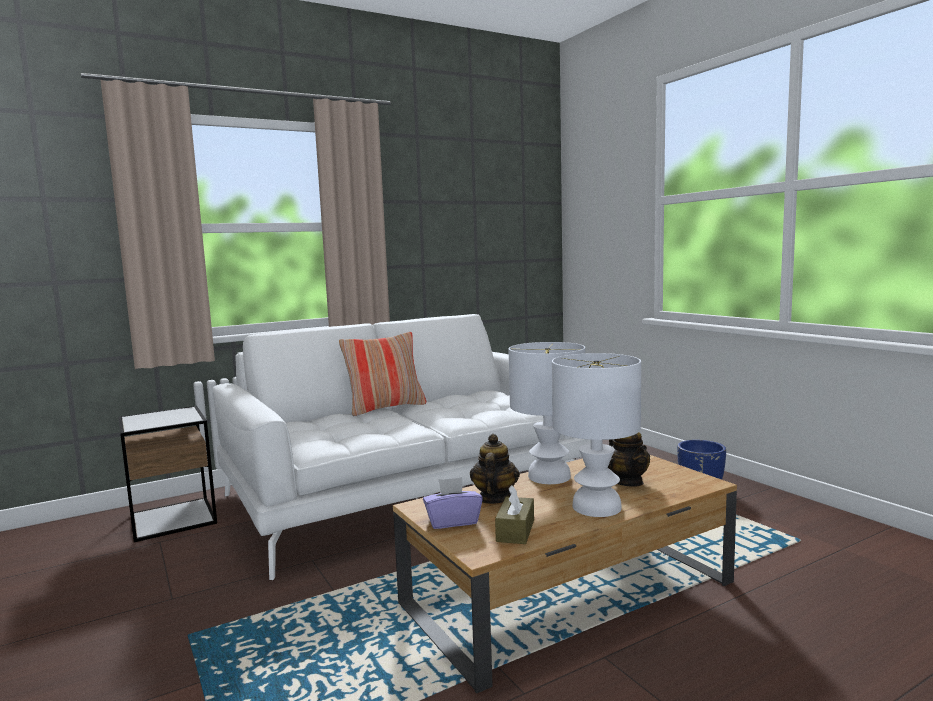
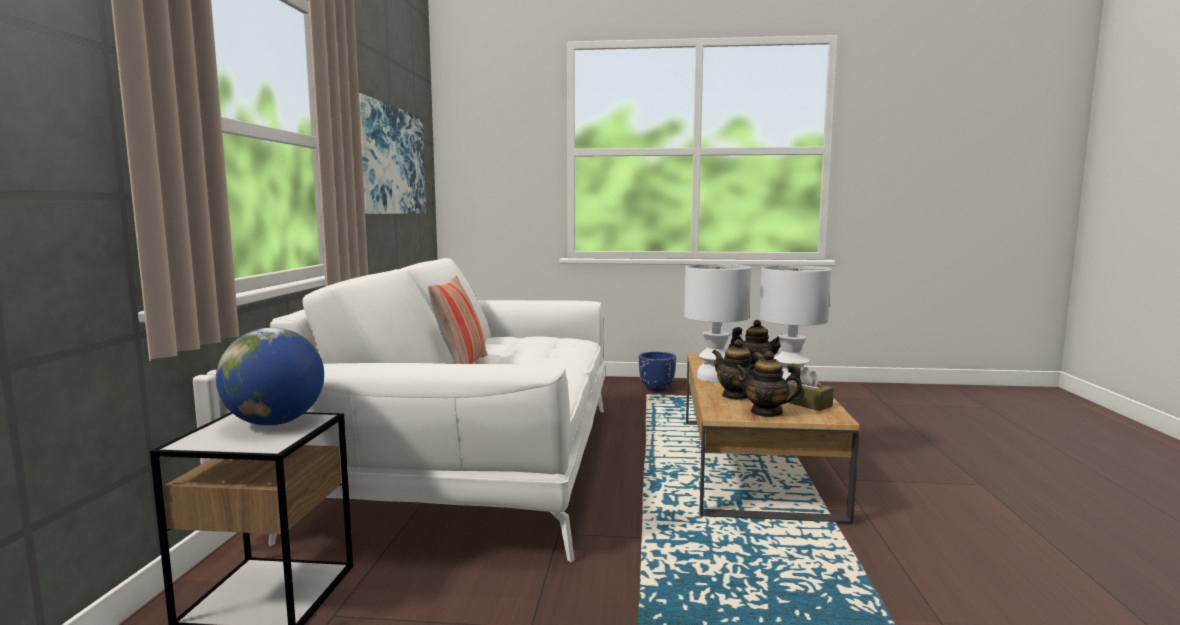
camera: 55 degrees left, 0 degrees up
(177, 416) = (275, 422): none -> globe
(452, 521) = (766, 412): purple tissue box -> teapot
(467, 228) = (390, 160): none -> picture

